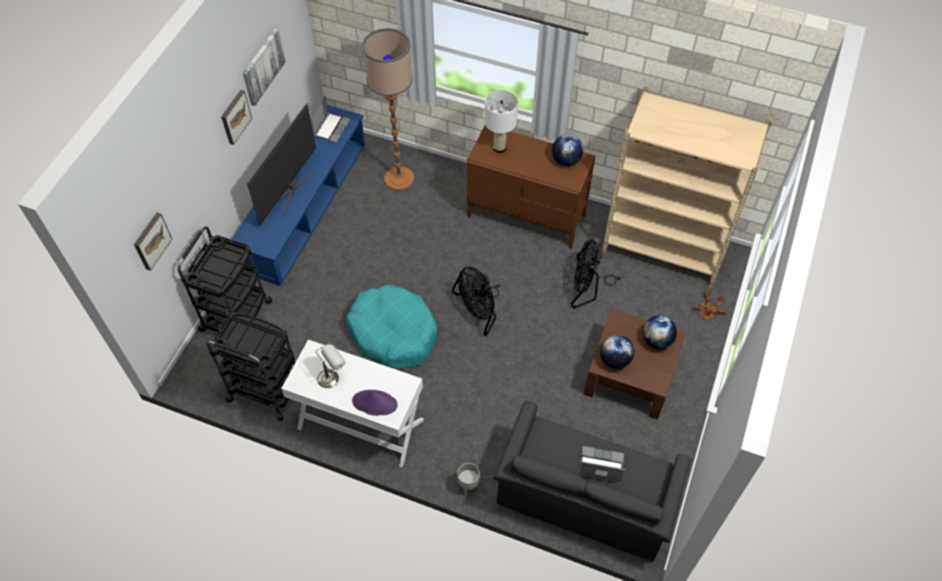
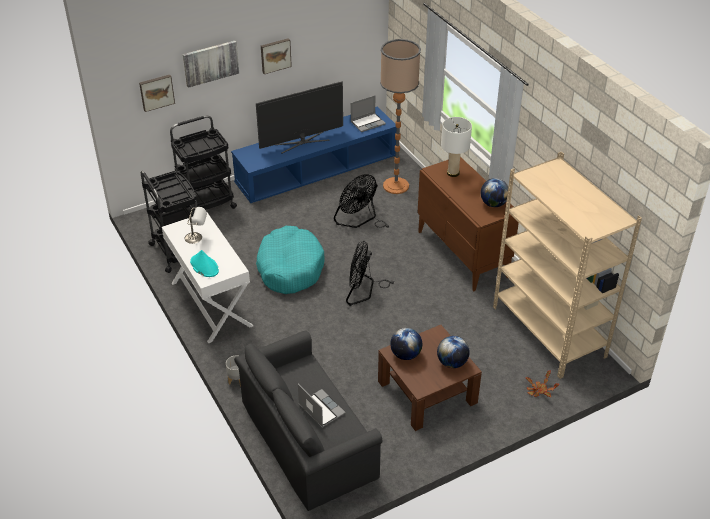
camera: 40 degrees right, 15 degrees down
(263, 66) = (319, 35): picture -> picture (211, 63)
(374, 403) = (204, 266): purple hat -> turquoise hat
(588, 285) = (460, 319): black fan -> black fan (362, 218)

